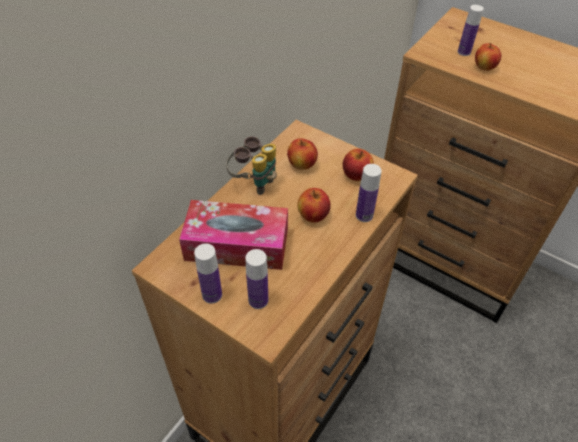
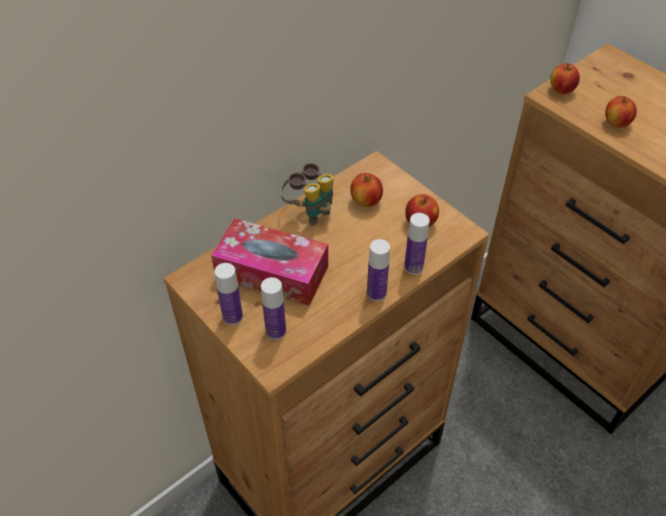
camera: 15 degrees right, 0 degrees up
(313, 216) = (359, 257): apple -> apple (561, 90)
(464, 52) = (599, 101): bottle -> bottle (376, 293)

